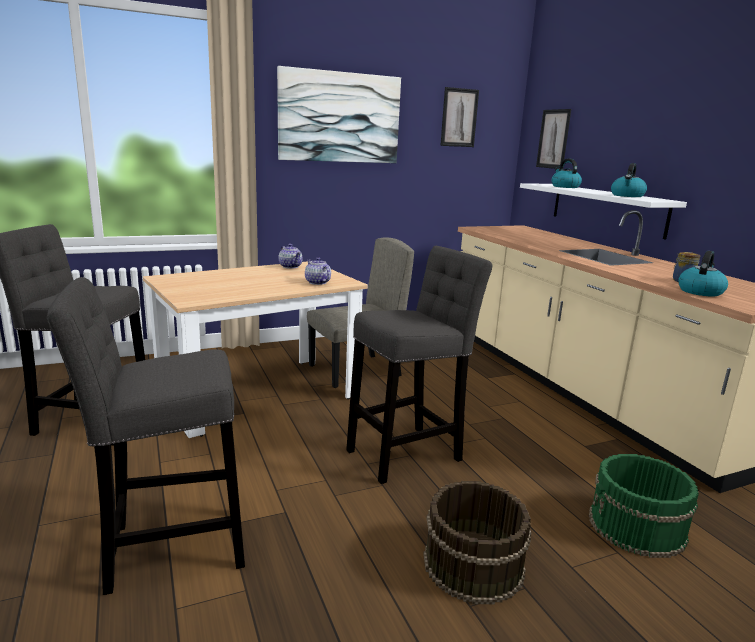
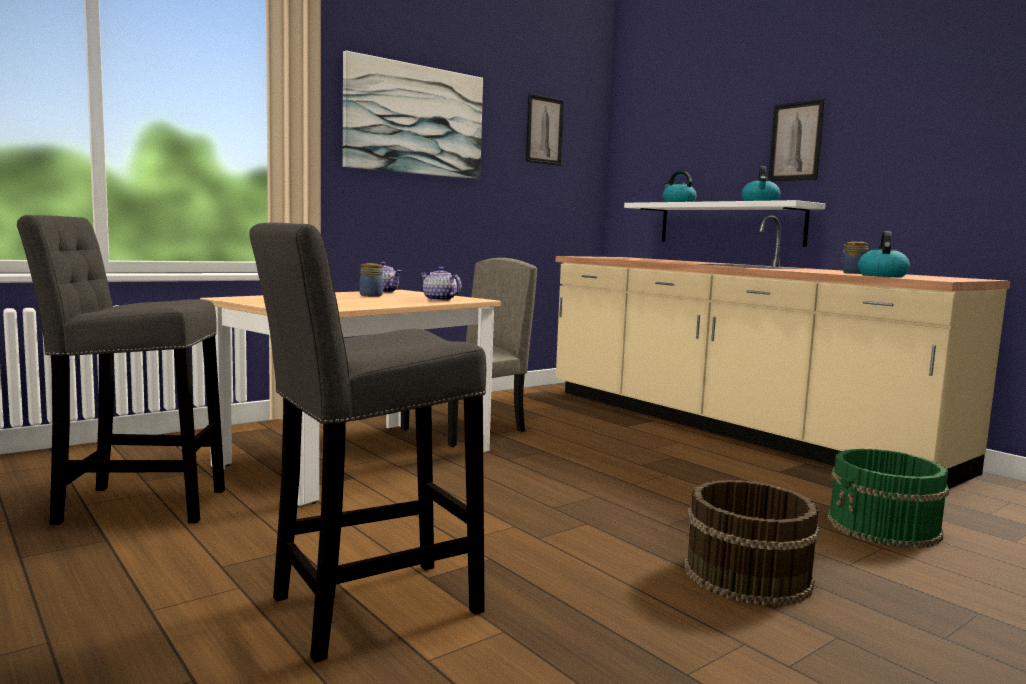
camera: 15 degrees left, 10 degrees down
(272, 274) = (371, 295): none -> jar
(409, 453) = (594, 494): grey stool -> none
(553, 139) = (652, 155): picture -> picture (796, 141)

